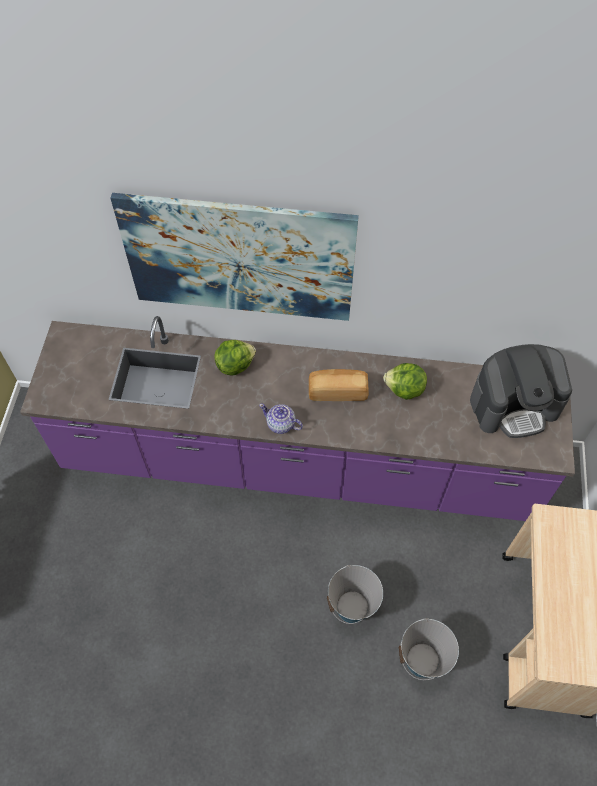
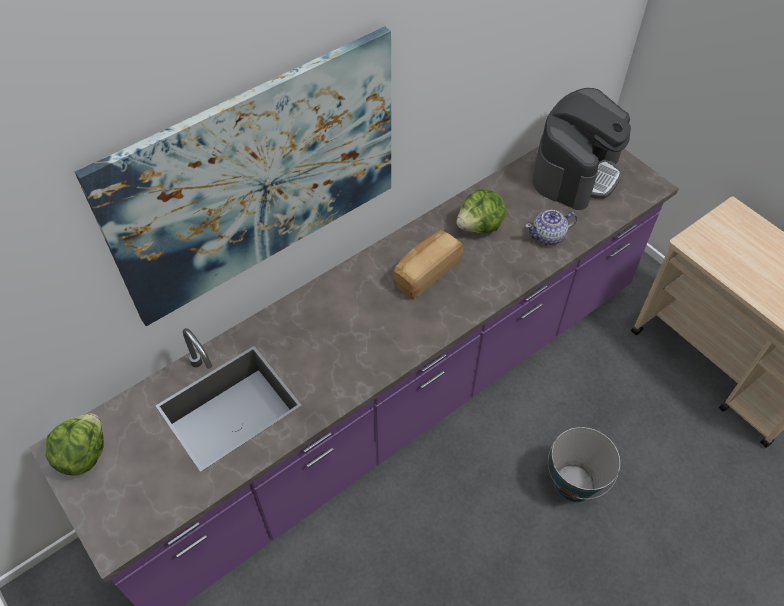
camera: 45 degrees left, 5 degrees down
(234, 365) = (300, 326): lettuce -> lettuce (83, 455)
(281, 424) = (410, 343): teapot -> teapot (548, 236)
(422, 660) = (672, 472): bucket -> none

